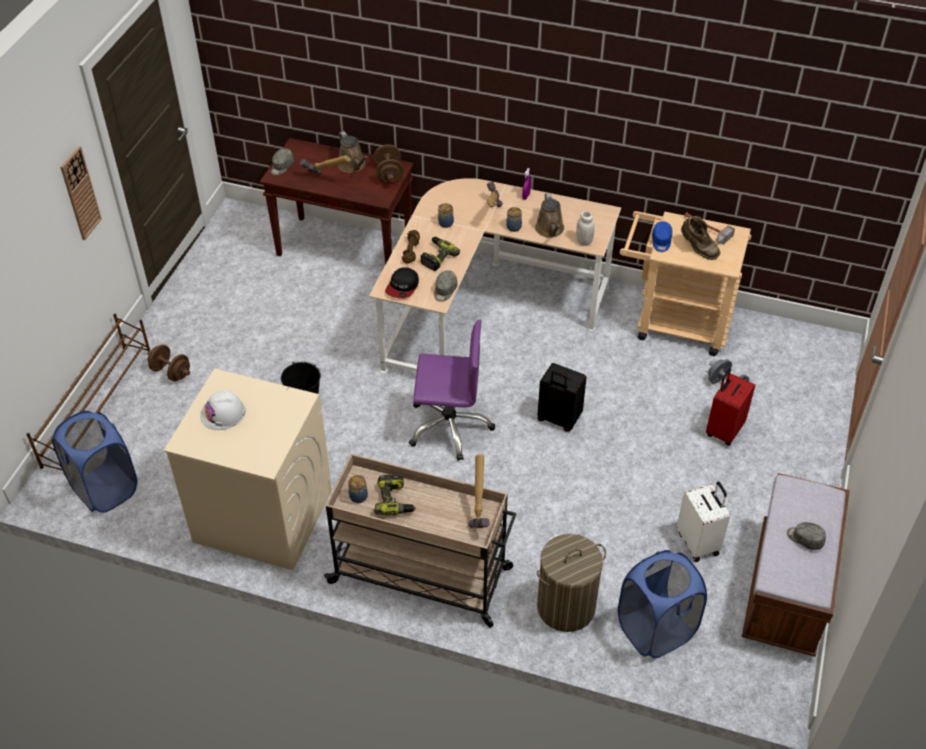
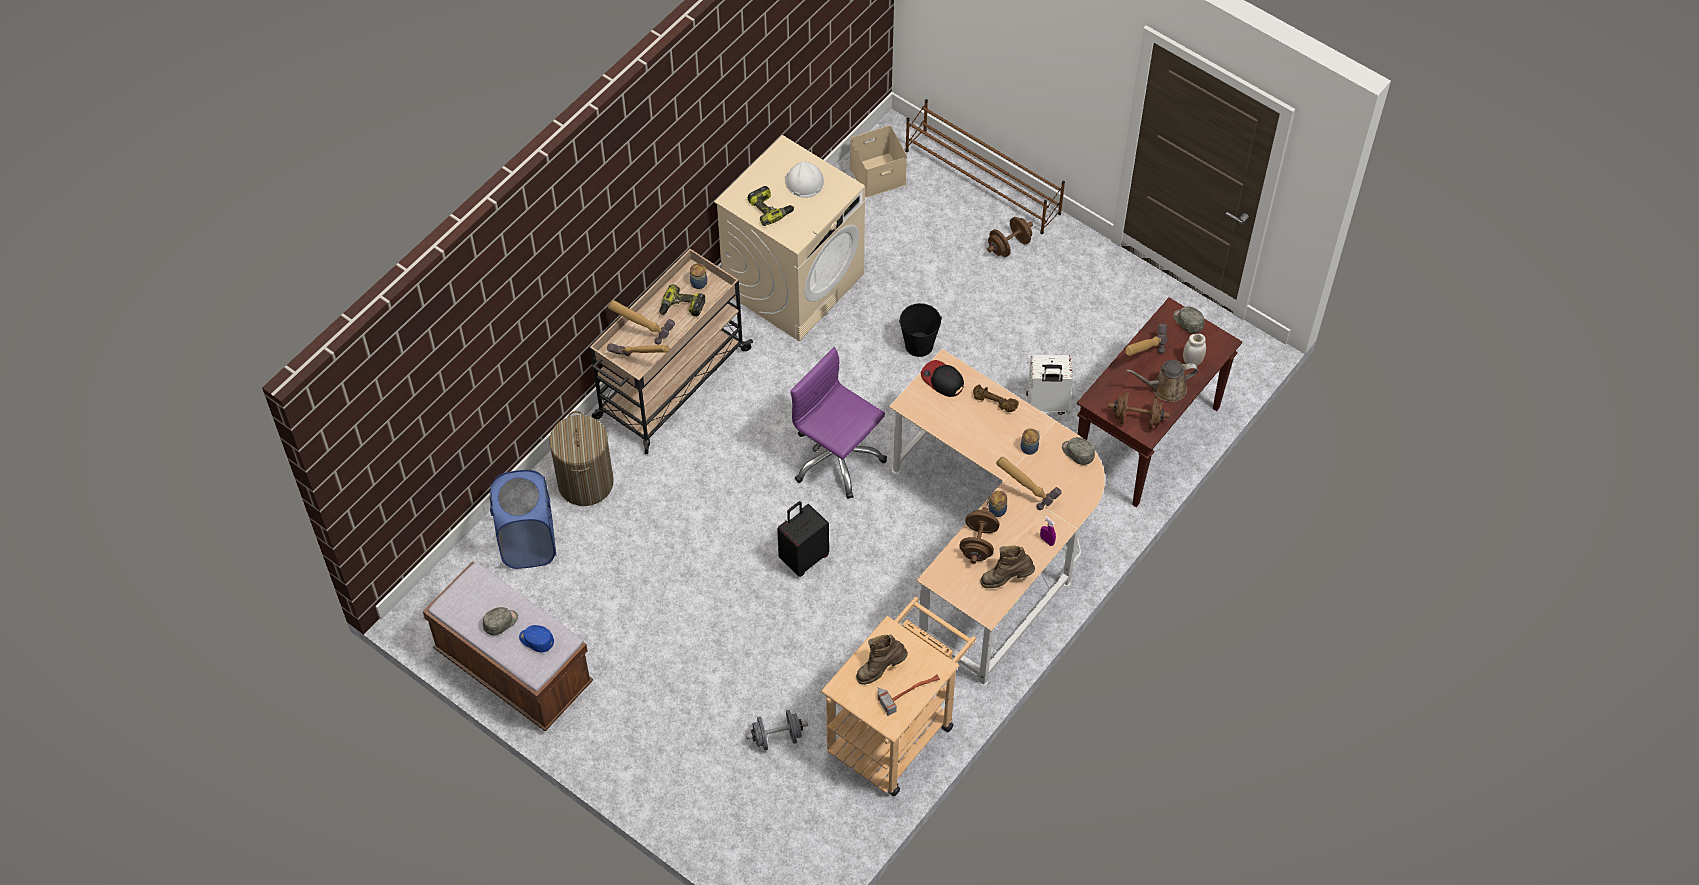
camera: 110 degrees right, 10 degrees up
(80, 193) = (1085, 80): wall clock -> none
(104, 488) = (878, 174): blue laundry basket -> beige storage box
(437, 257) = (976, 423): power drill -> power drill (770, 209)
(440, 521) = (644, 333): none -> hammer
(445, 291) = (921, 414): grey cap -> grey cap (1077, 453)
(449, 426) = (836, 459): purple office chair -> purple office chair turned 105 degrees clockwise
(550, 230) = (978, 543): brown watering can -> brown dumbbell
(572, 209) = (1006, 578): none -> brown boot
(584, 241) = (946, 569): white jar -> white jar (1192, 361)
(661, 241) = (907, 636): blue cap -> blue cap (536, 640)
(698, 543) = (599, 619): white suitcase -> white suitcase (1046, 405)
(723, 430) = (722, 706): red suitcase -> none

